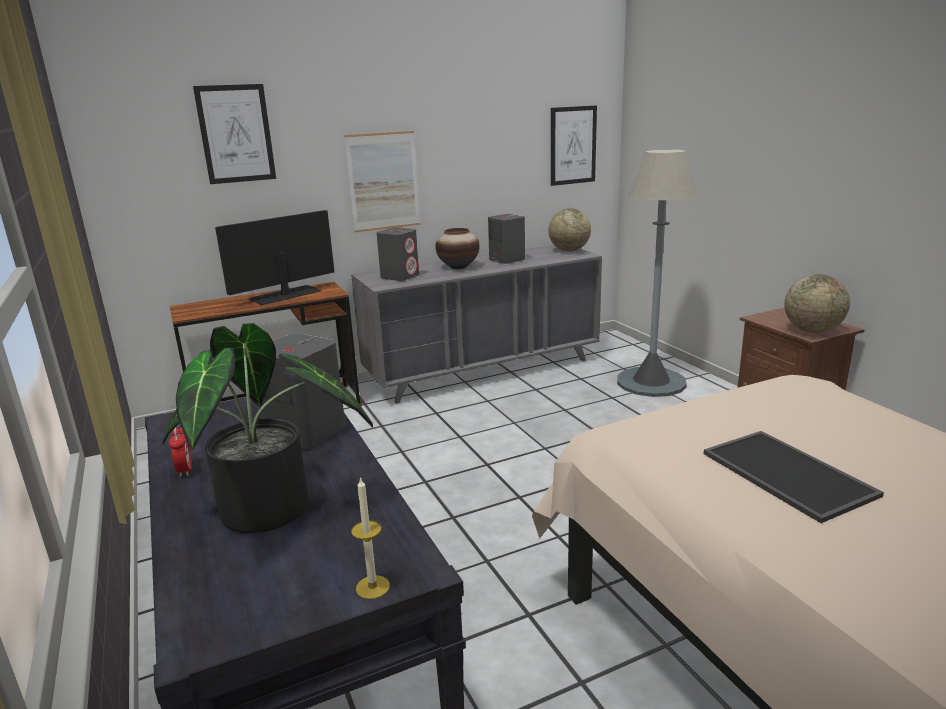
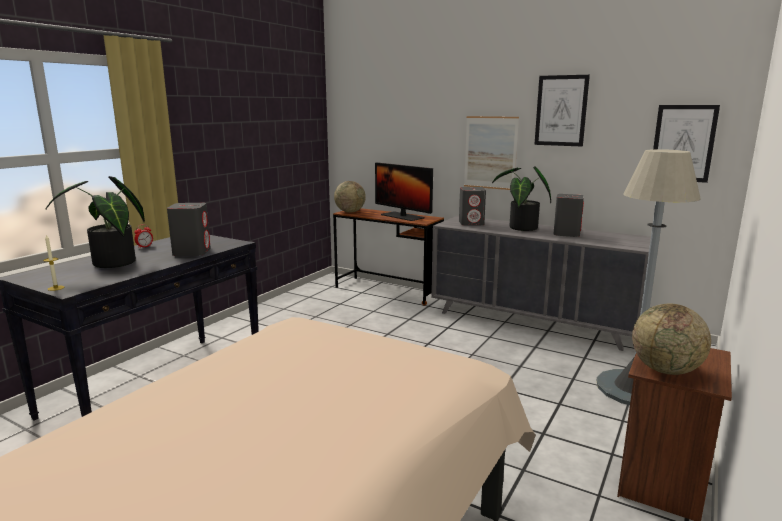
camera: 55 degrees right, 5 degrees down
(236, 134) = (402, 110): picture -> picture (561, 111)
(285, 295) = (402, 216): monitor -> monitor turned 150 degrees counterclockwise
(458, 267) = (520, 228): vase -> potted plant
(569, 250) = (637, 242): globe -> globe (350, 212)
(790, 474) = (272, 377): tray -> none

